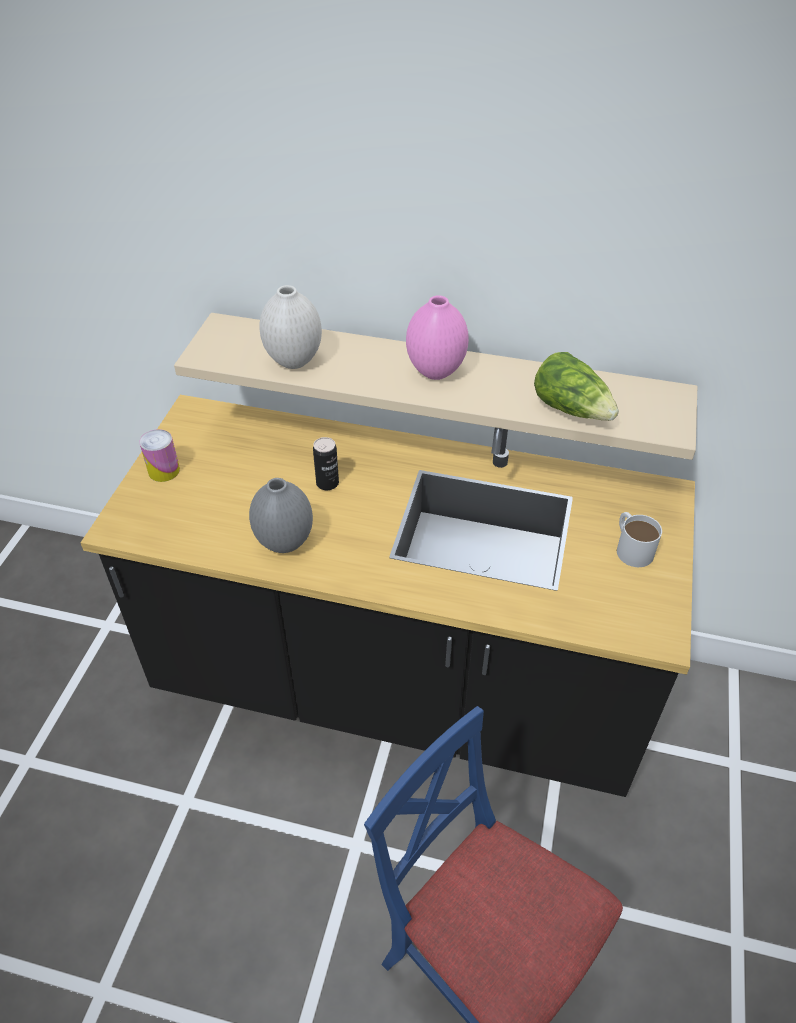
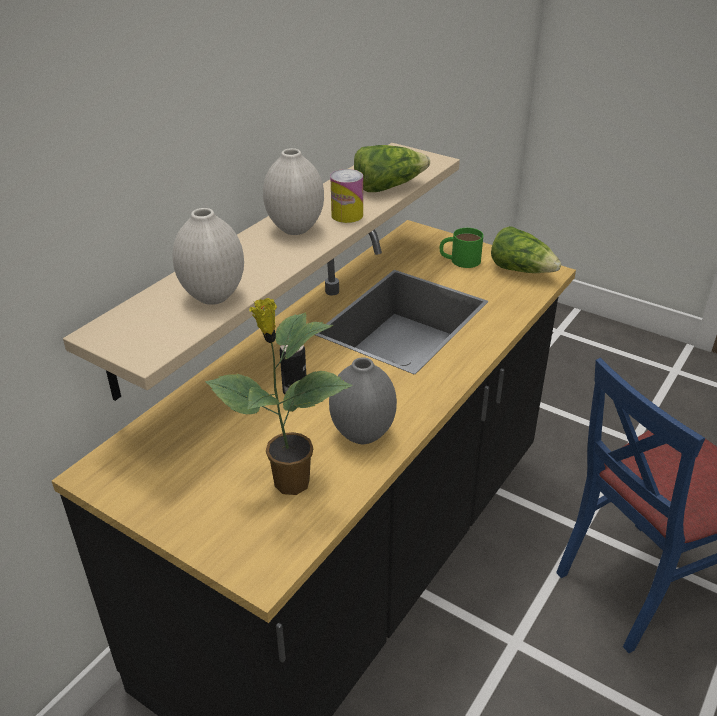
camera: 70 degrees left, 10 degrees down
(164, 471) = (187, 514): can -> can (347, 215)
(210, 515) = (289, 483): none -> potted plant
(436, 371) = (295, 229): pink vase -> white vase
(631, 547) = (459, 260): white mug -> green mug
(647, 610) = (521, 270): none -> lettuce

